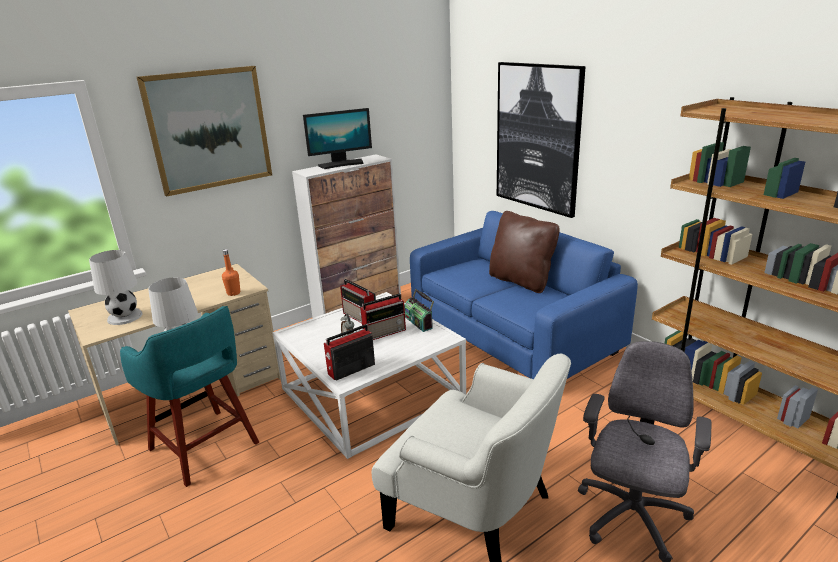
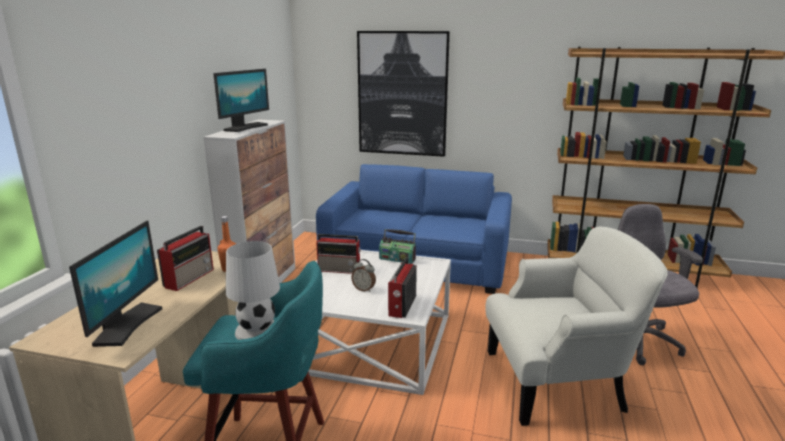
camera: 40 degrees left, 5 degrees down
(125, 316) = (127, 325): white table lamp -> monitor
(209, 129) = (130, 86): picture -> none
(385, 332) = (381, 273): radio -> radio (190, 277)
(521, 281) = (420, 215): brown pillow -> none

